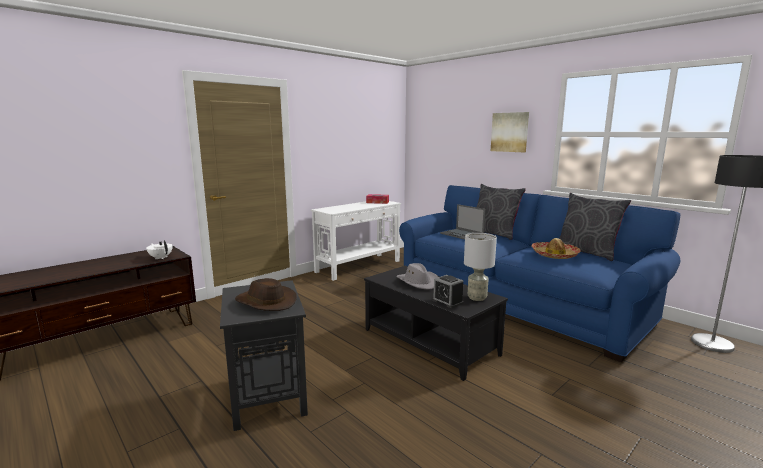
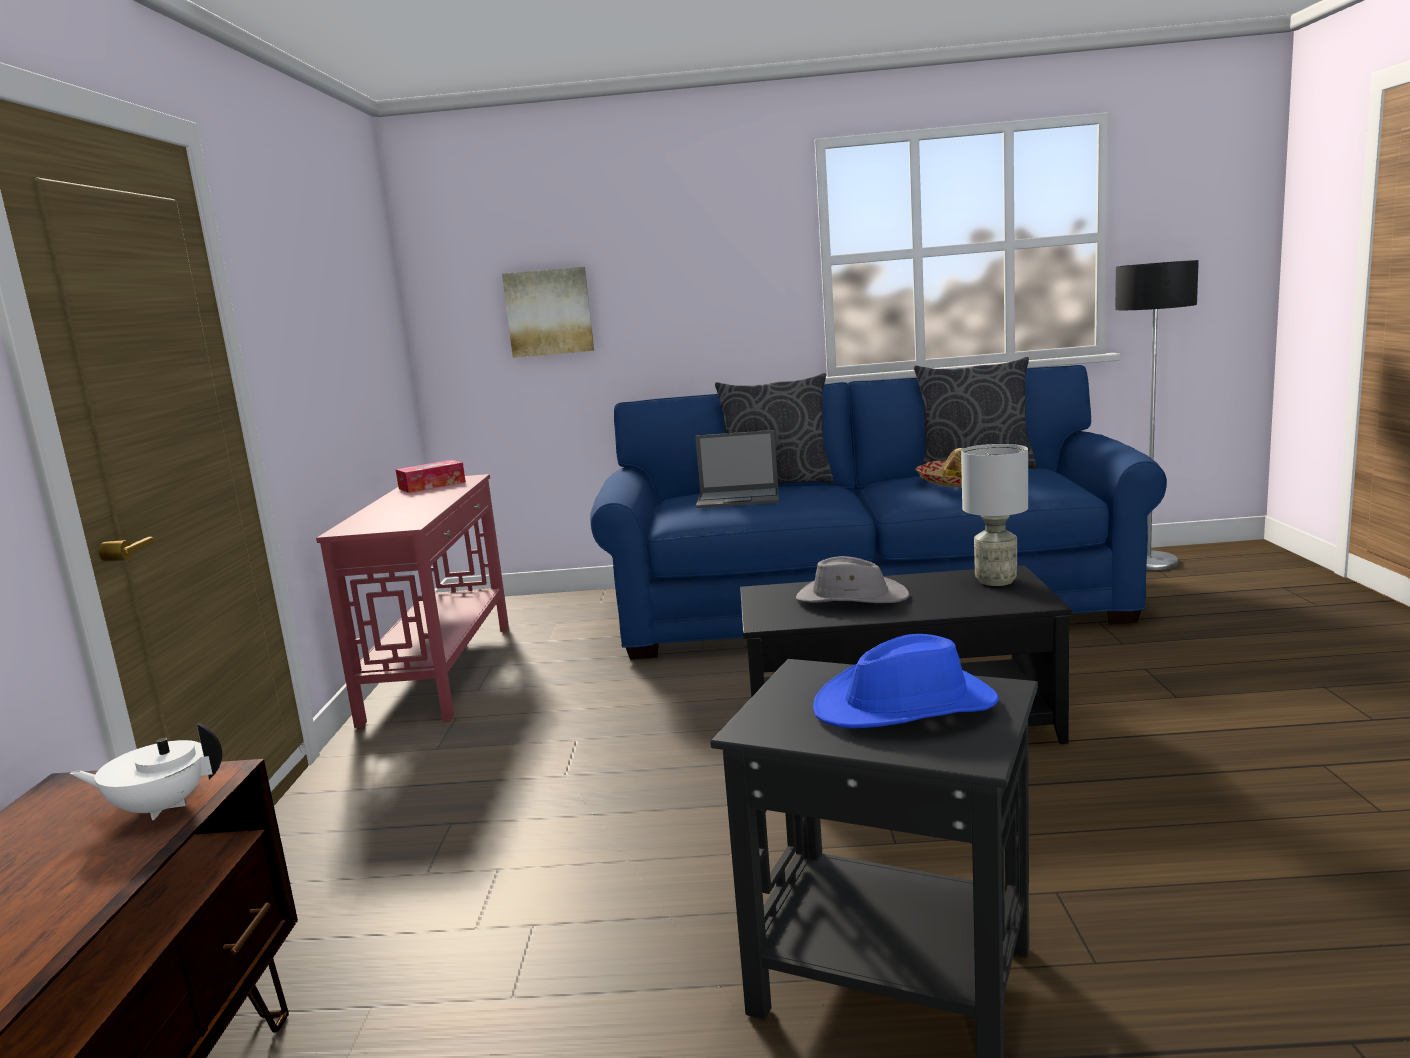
camera: 45 degrees left, 0 degrees up
(265, 302) = (906, 706): brown hat -> blue hat
(359, 266) = (442, 671): white console table -> red console table
(447, 301) = (982, 602): alarm clock -> none
(509, 132) = (716, 267): picture -> picture (549, 312)

